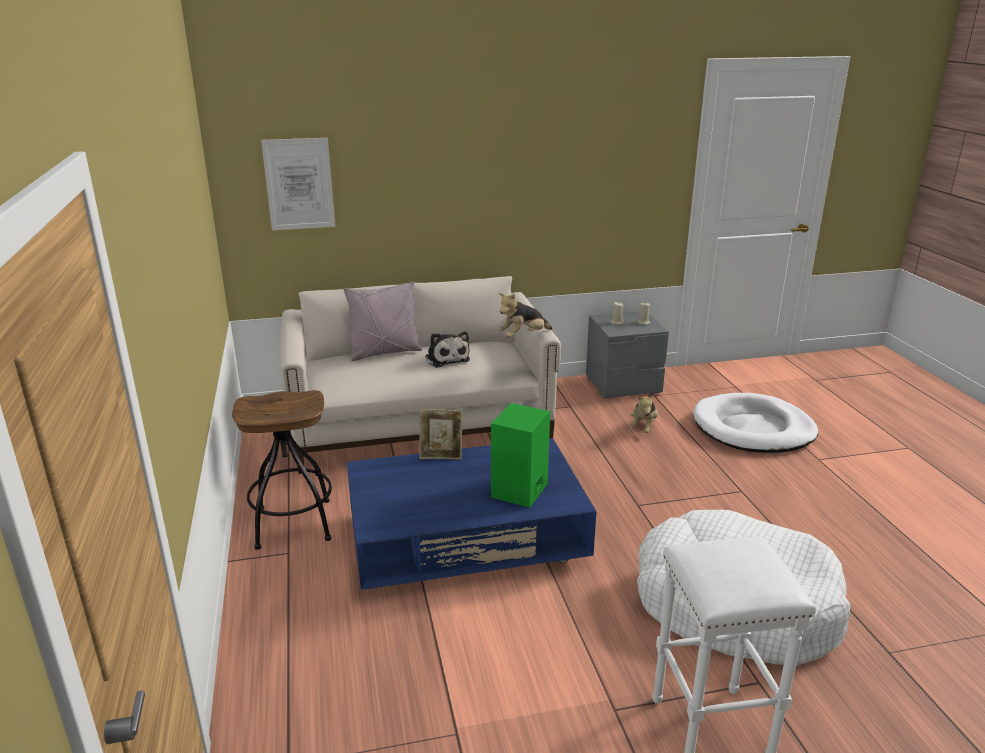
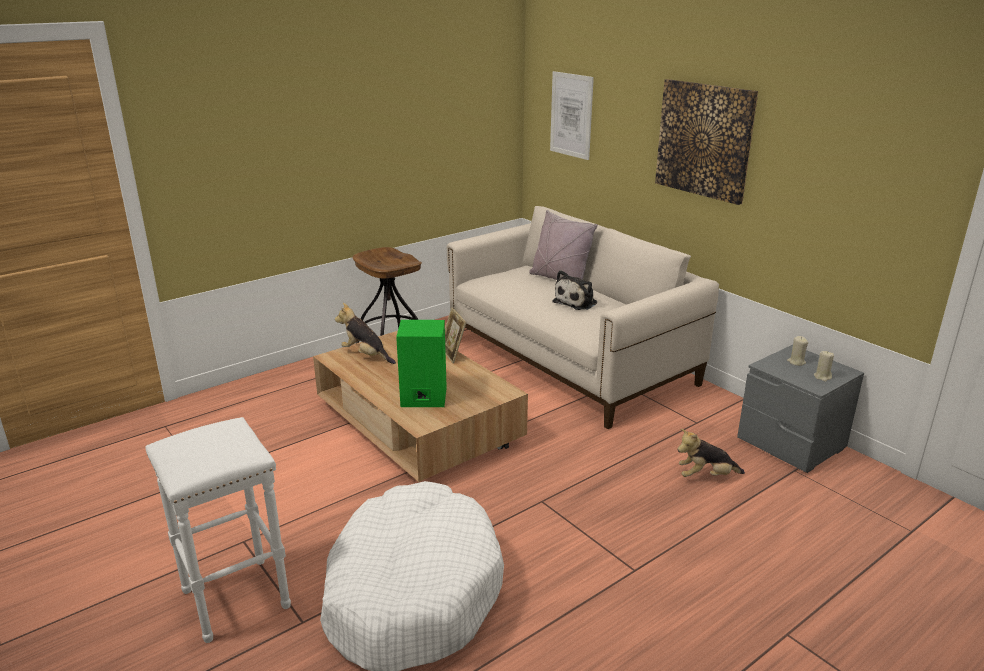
camera: 65 degrees right, 0 degrees up
(466, 540) = (417, 425): blue coffee table -> brown coffee table
(480, 174) = (704, 140): none -> picture
(523, 336) = (597, 301): plush toy -> plush toy (366, 355)
(753, 428) = (805, 562): white dog bed -> none

